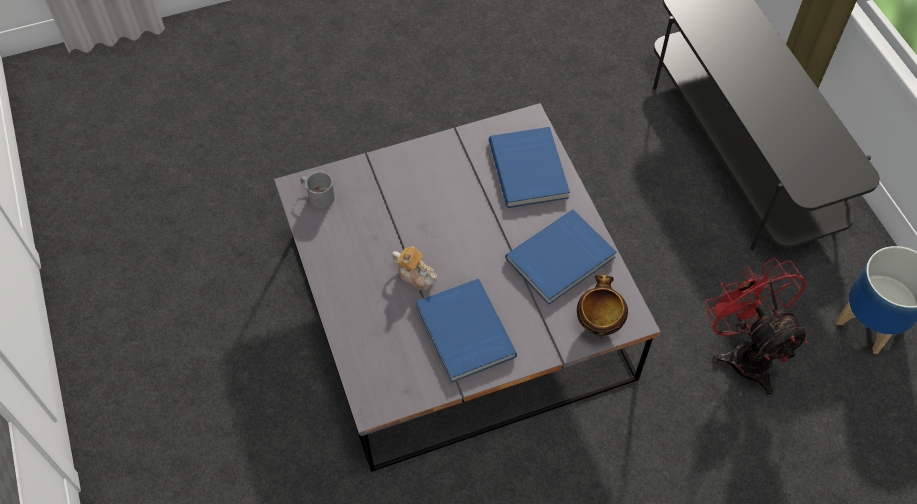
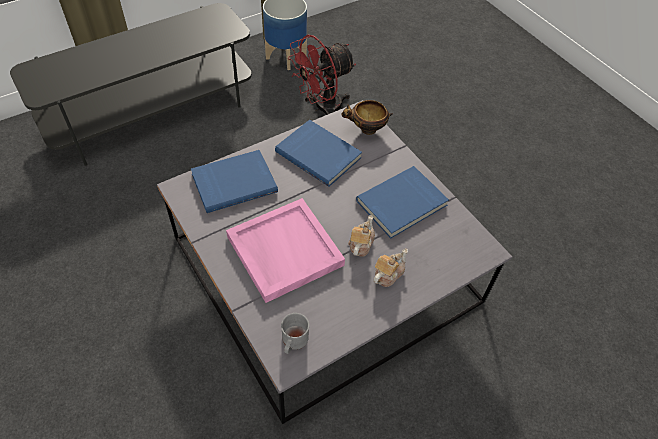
camera: 105 degrees left, 5 degrees down
(370, 292) = (388, 274): none -> teapot
(424, 202) = (283, 251): none -> pink tray

